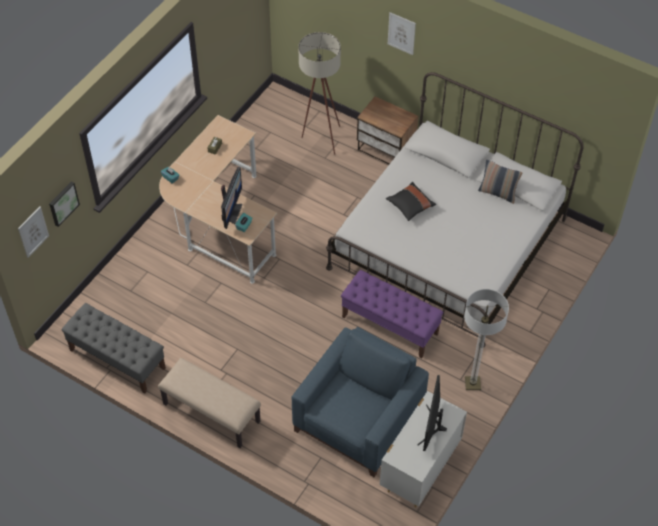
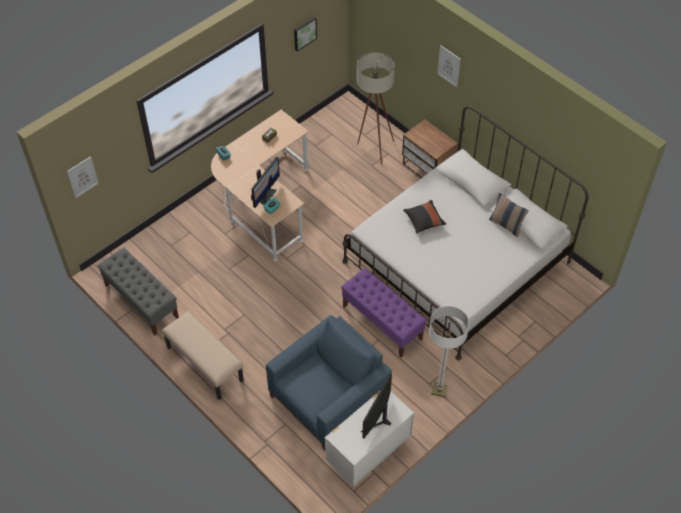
camera: 15 degrees right, 0 degrees up
(63, 203) = (115, 158): picture -> picture (304, 33)

